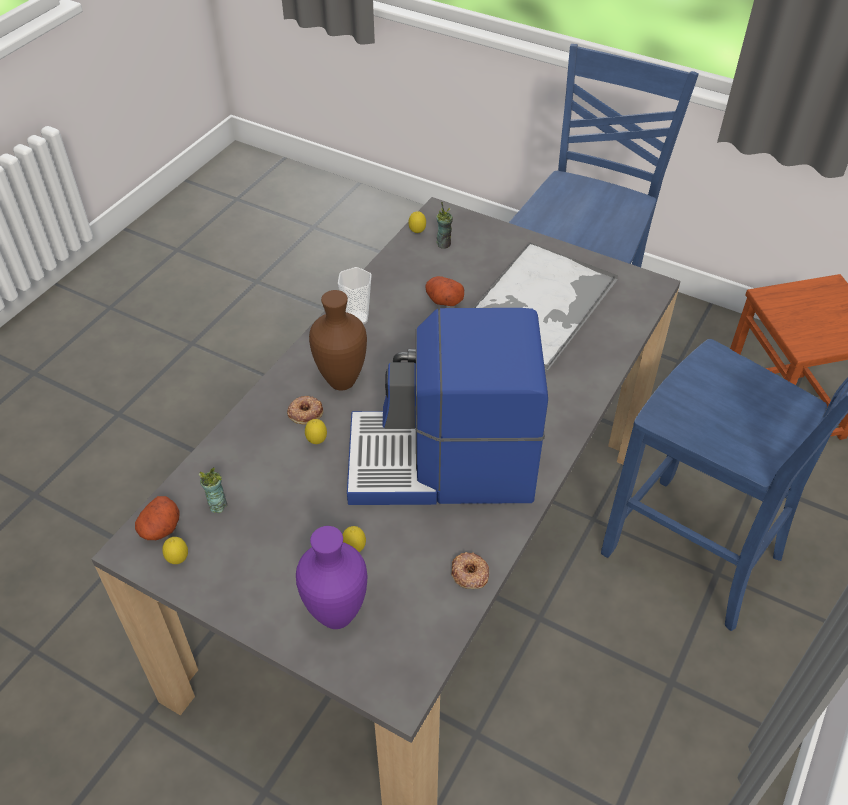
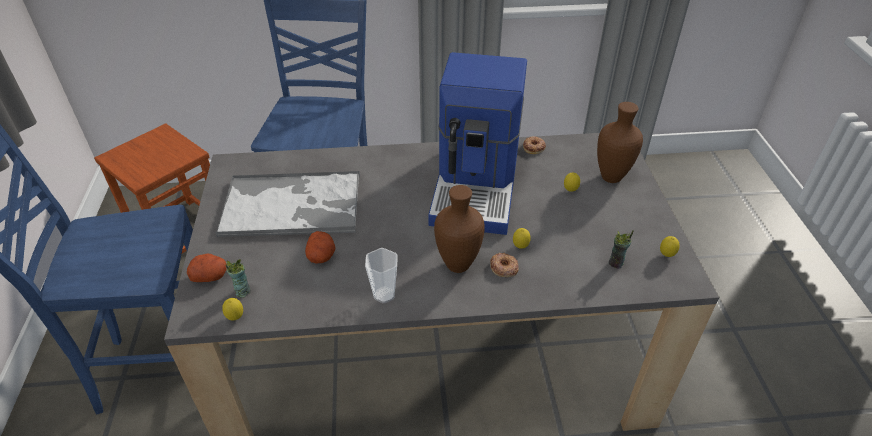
camera: 125 degrees left, 5 degrees down
(161, 528) = (662, 278): potato -> potato (210, 276)
(336, 614) = (610, 178): purple vase -> brown vase
(442, 464) = (477, 186): coffee machine -> coffee machine turned 45 degrees clockwise

